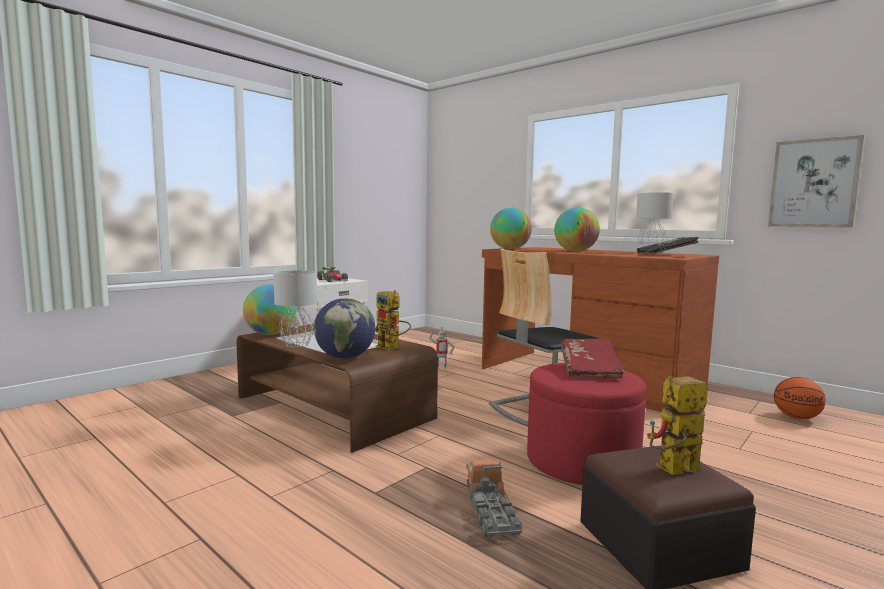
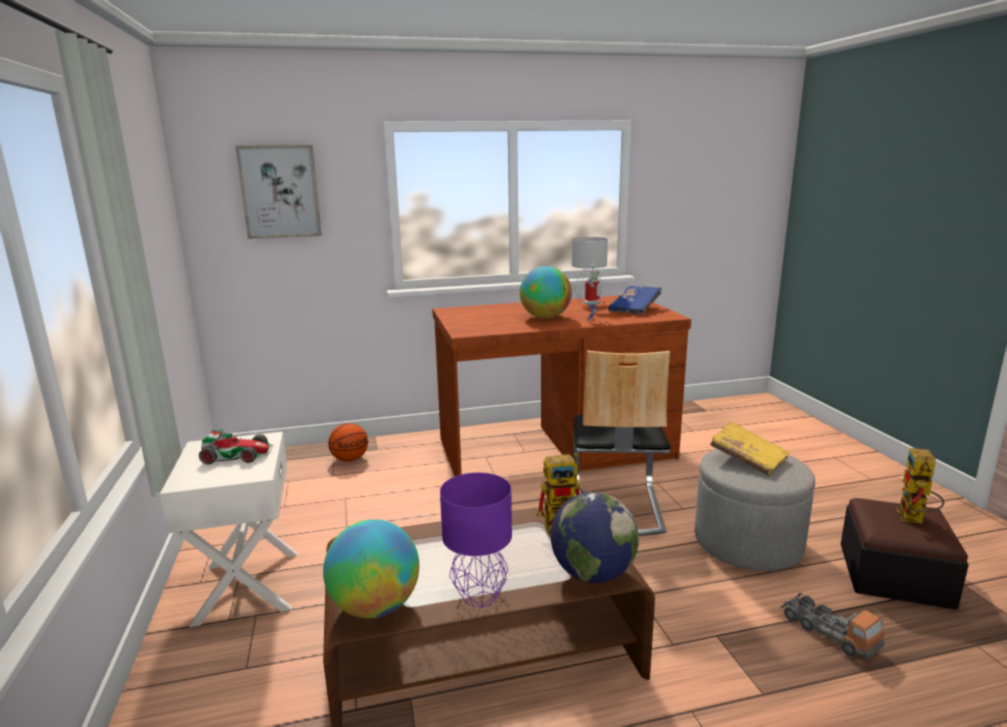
camera: 55 degrees left, 10 degrees up
(298, 344) = (479, 595): grey table lamp -> purple table lamp
(441, 369) = (426, 514): toy robot -> toy robot (591, 320)
(491, 513) = (829, 632): toy truck -> toy truck turned 150 degrees counterclockwise
(510, 249) = (473, 329): globe -> none
(582, 462) = (747, 542): red ottoman -> grey ottoman
(589, 370) = (748, 459): red book -> yellow book
(665, 255) = (635, 309): black book -> blue book
(797, 418) = (714, 421): basketball -> basketball (350, 459)
(814, 183) = (688, 221): picture -> picture (280, 192)

